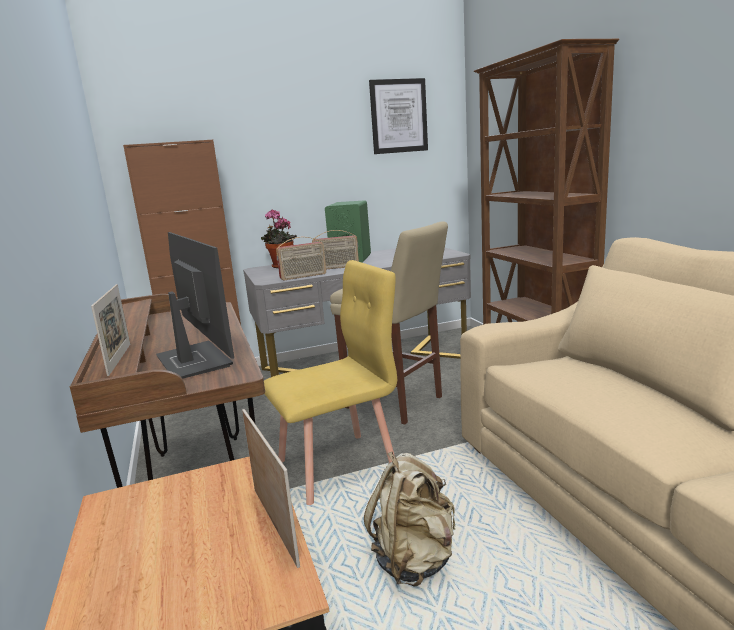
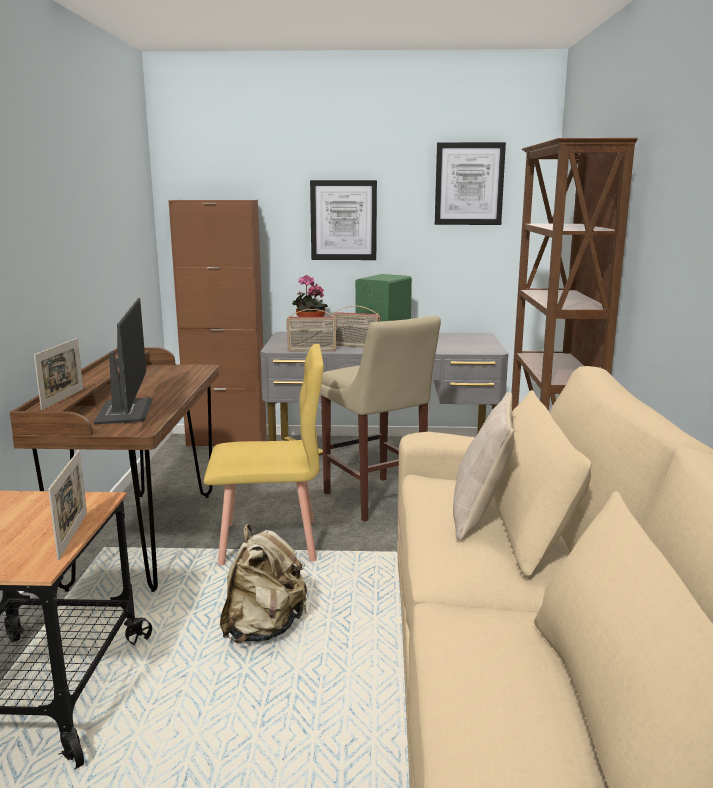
camera: 20 degrees right, 0 degrees up
(294, 156) = (343, 220): none -> picture
(622, 384) = (481, 514): none -> beige pillow

